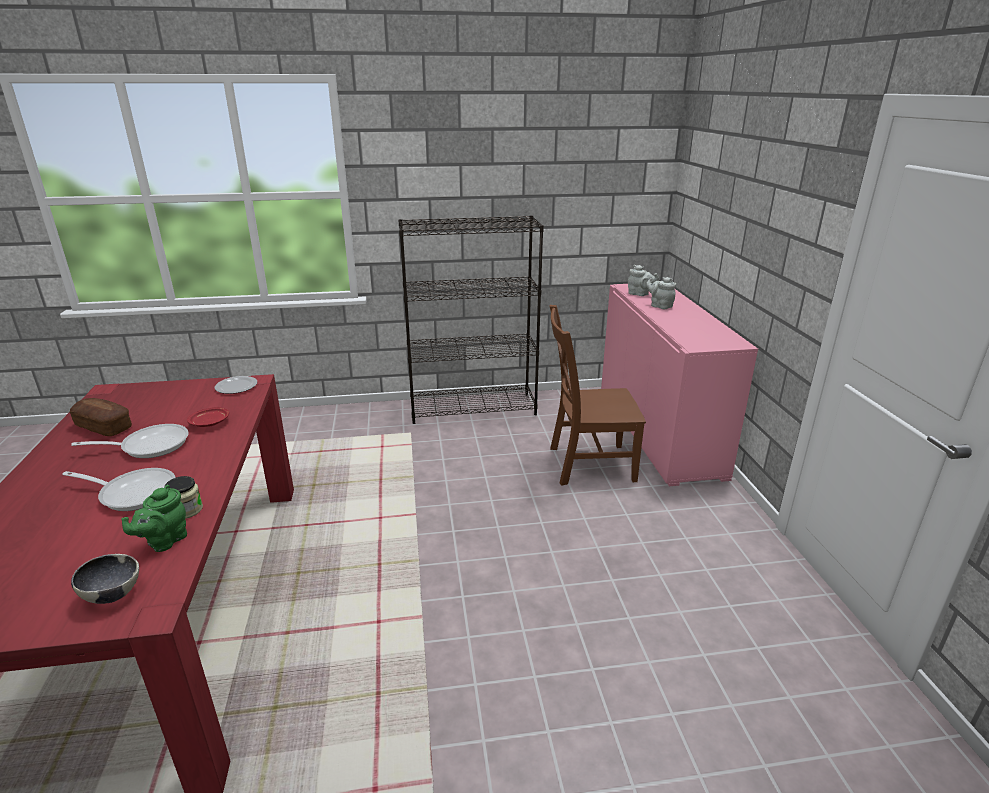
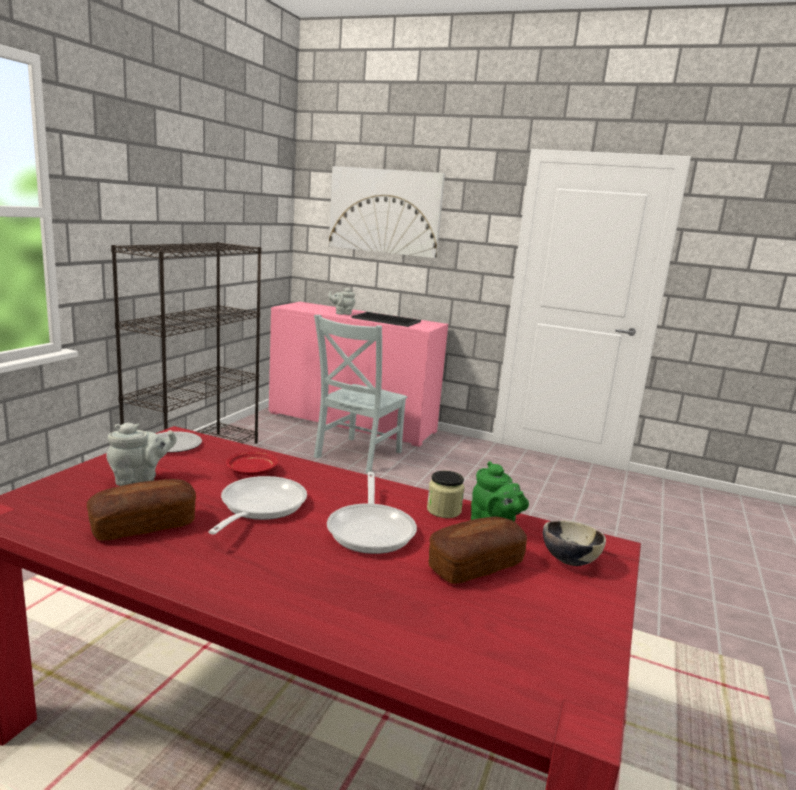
camera: 60 degrees left, 10 degrees down
(87, 550) = (475, 565): none -> bread
(133, 492) = (372, 529): frying pan -> frying pan turned 135 degrees clockwise
(587, 464) = (356, 455): brown chair -> grey chair
(640, 294) = (310, 309): grey teapot -> grey teapot (139, 479)
(683, 324) = (385, 320): none -> tray
(734, 185) = (385, 211): none -> picture

